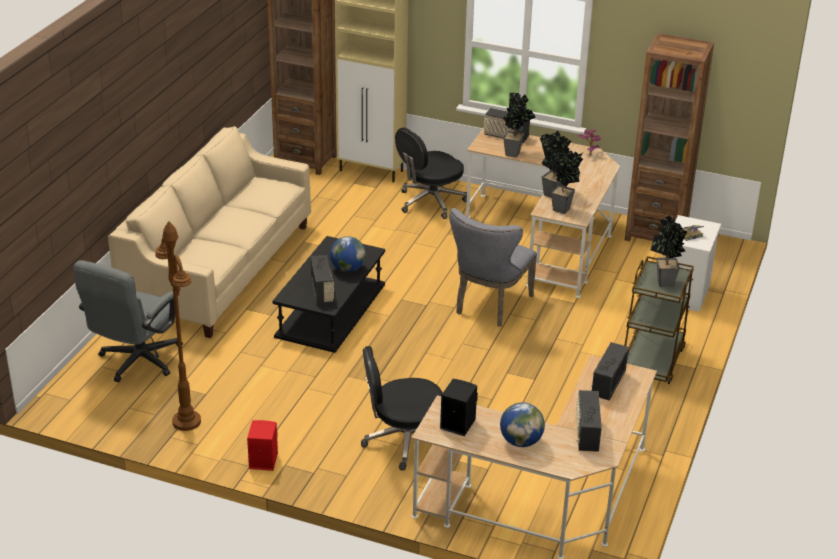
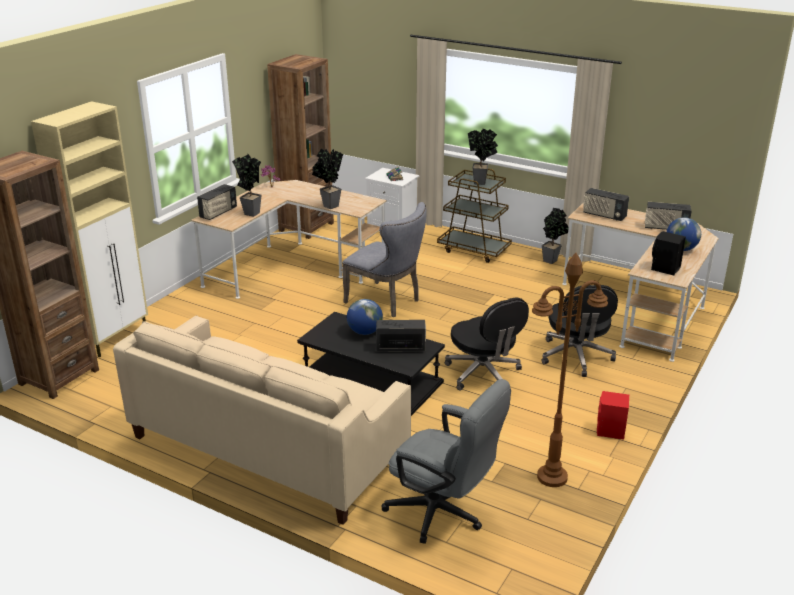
camera: 80 degrees left, 5 degrees down
(430, 202) = (198, 312): black office chair -> black office chair (484, 374)
(563, 211) = (359, 205): potted plant -> potted plant (552, 260)

